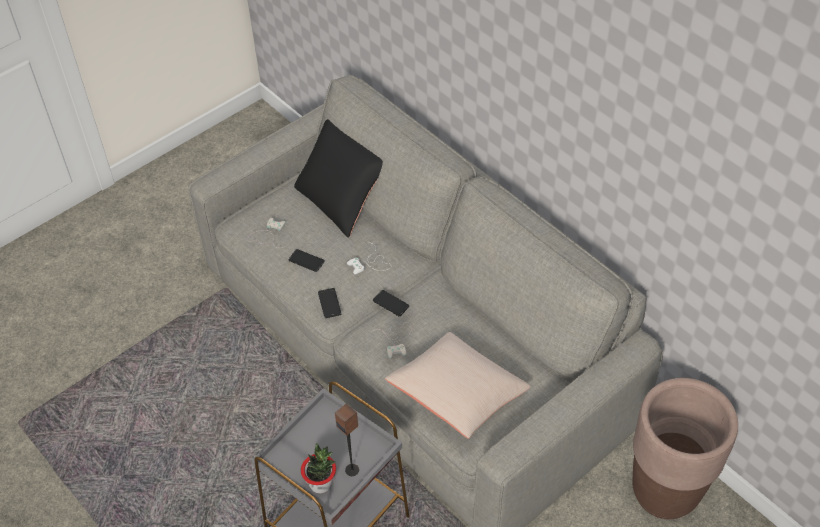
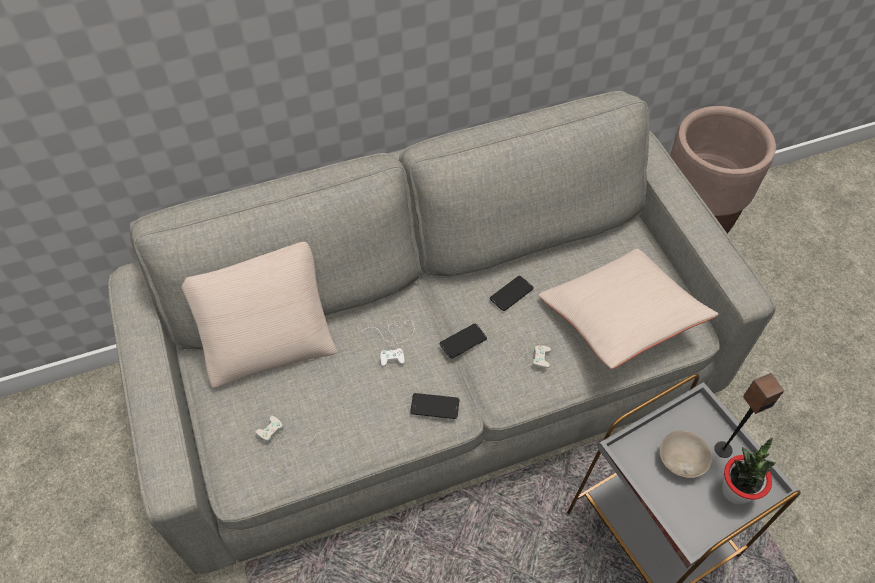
camera: 70 degrees left, 5 degrees up
(306, 261) = (353, 411): phone -> phone (511, 293)
(334, 445) = (683, 459): none -> beige bowl
(342, 200) = (269, 340): black pillow -> beige pillow

